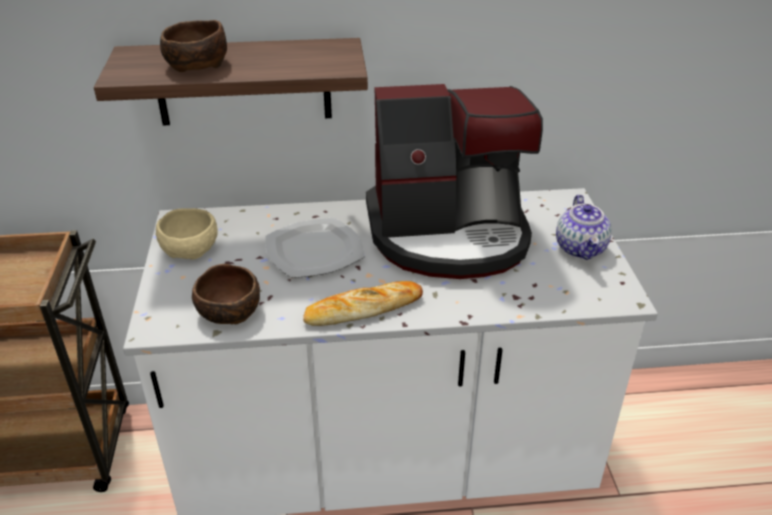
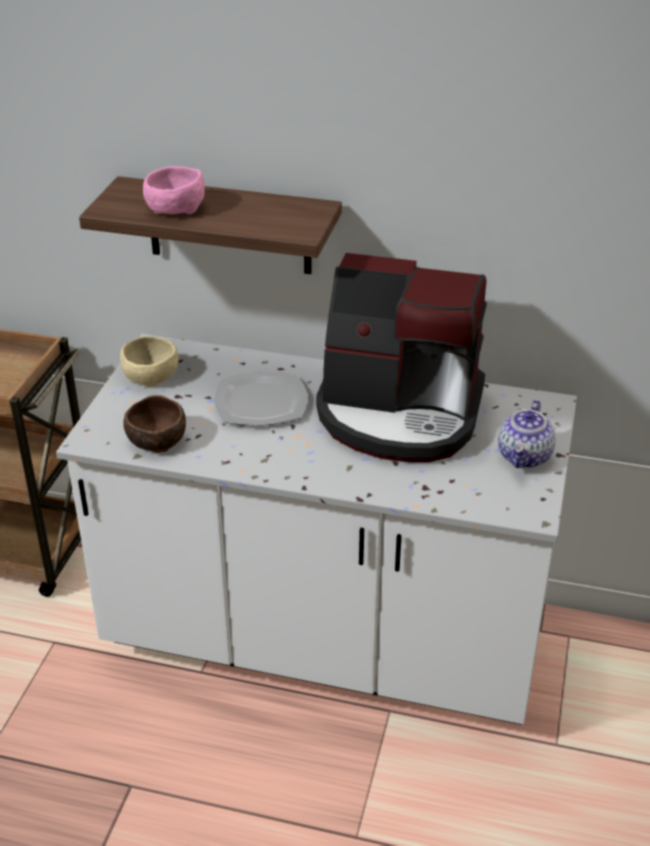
camera: 20 degrees right, 0 degrees up
(195, 65) = (174, 208): brown bowl -> pink bowl
(363, 309) = (274, 465): bread -> none

